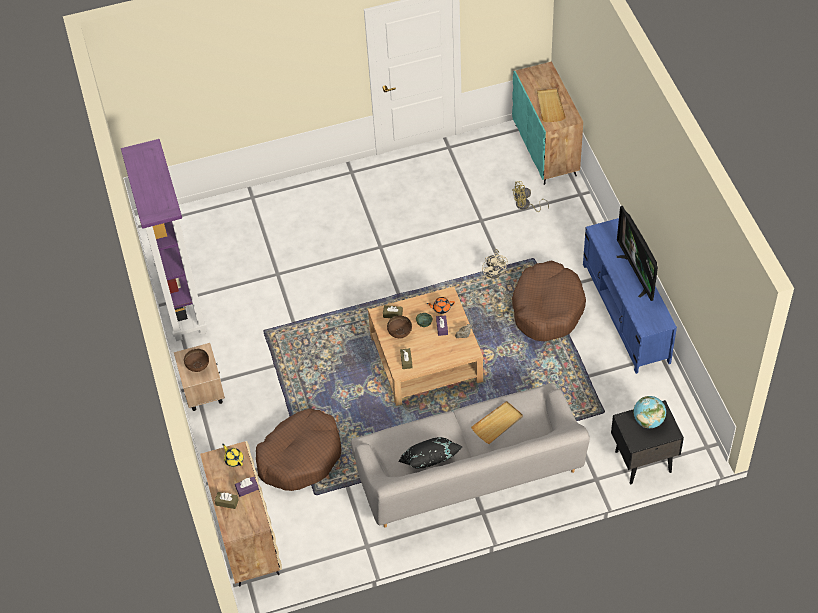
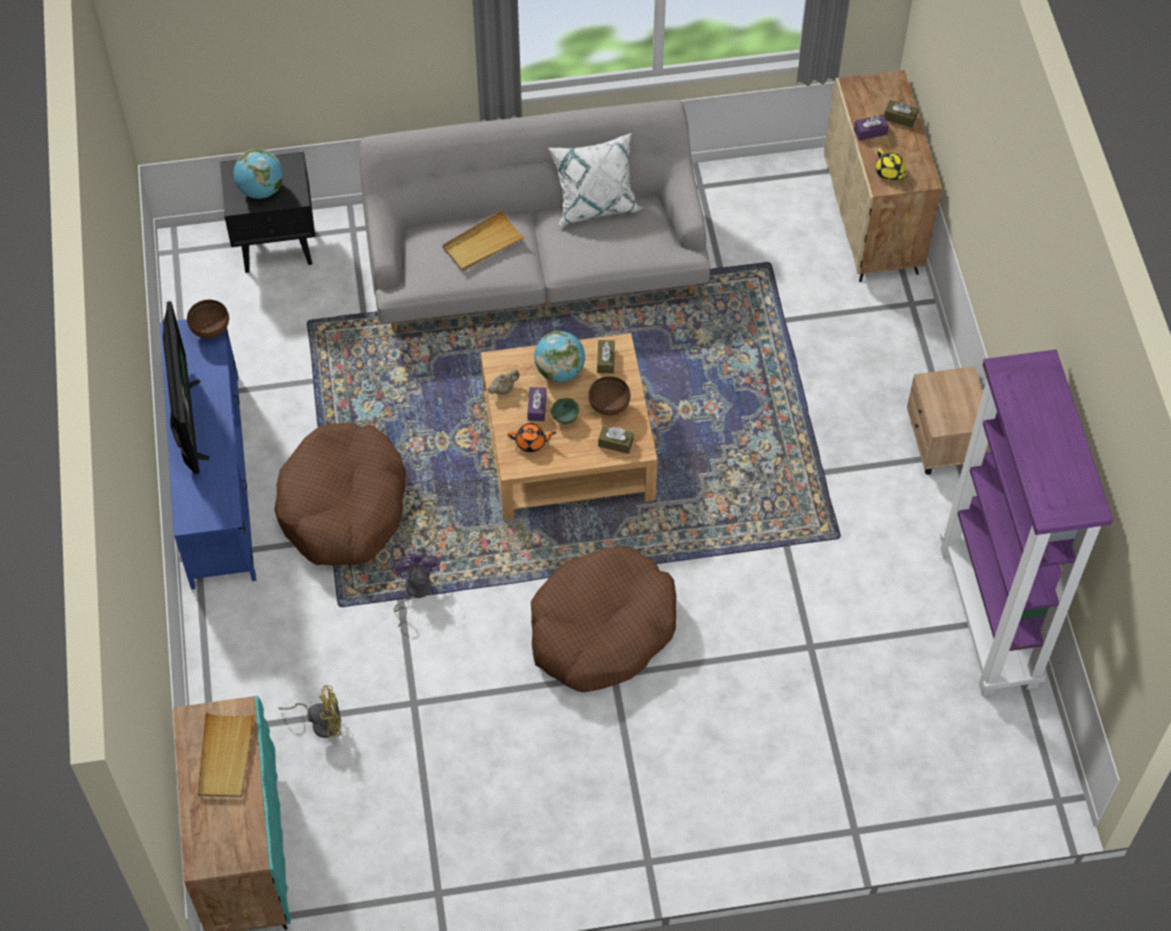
camera: 175 degrees left, 5 degrees up
(198, 367) = (950, 396): brown bowl -> brown bowl (210, 330)
(300, 456) = (788, 320): brown dog bed -> brown dog bed (601, 629)
(430, 464) = (595, 202): black pillow -> white pillow
(433, 351) = (559, 371): none -> globe
(495, 271) = (414, 591): beige fan -> purple fan

